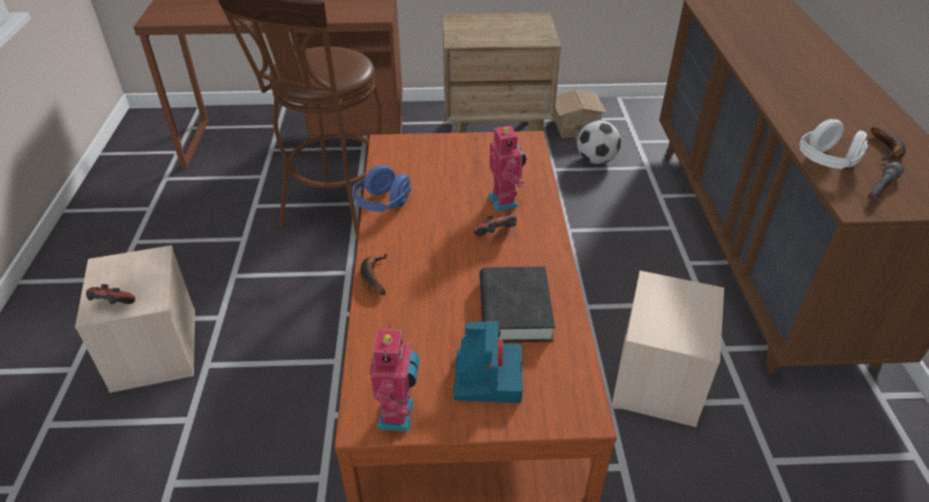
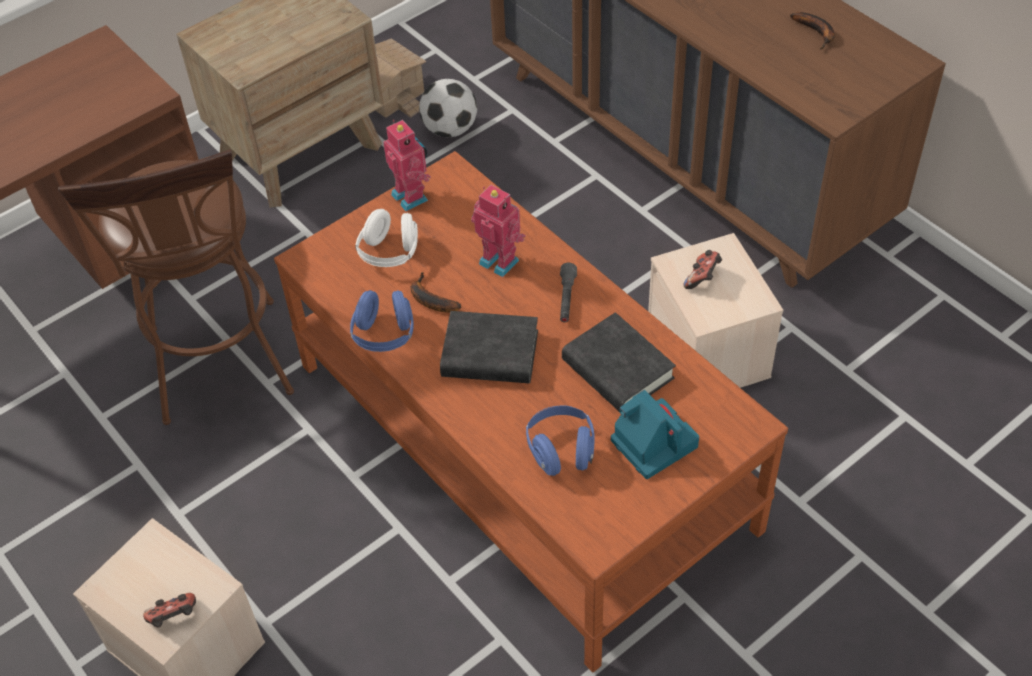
camera: 35 degrees left, 10 degrees up
(372, 277) = (461, 417): banana -> banana (429, 300)
(399, 415) = (617, 520): toy robot -> toy robot (411, 196)
(414, 339) = (561, 450): none -> blue headphones
(435, 251) = (490, 354): none -> black book
(497, 235) = (530, 303): game controller -> game controller (702, 278)
(826, 162) = (780, 75): white headphones -> white headphones (389, 253)
(880, 189) = (839, 84): grey flashlight -> grey flashlight (566, 299)

